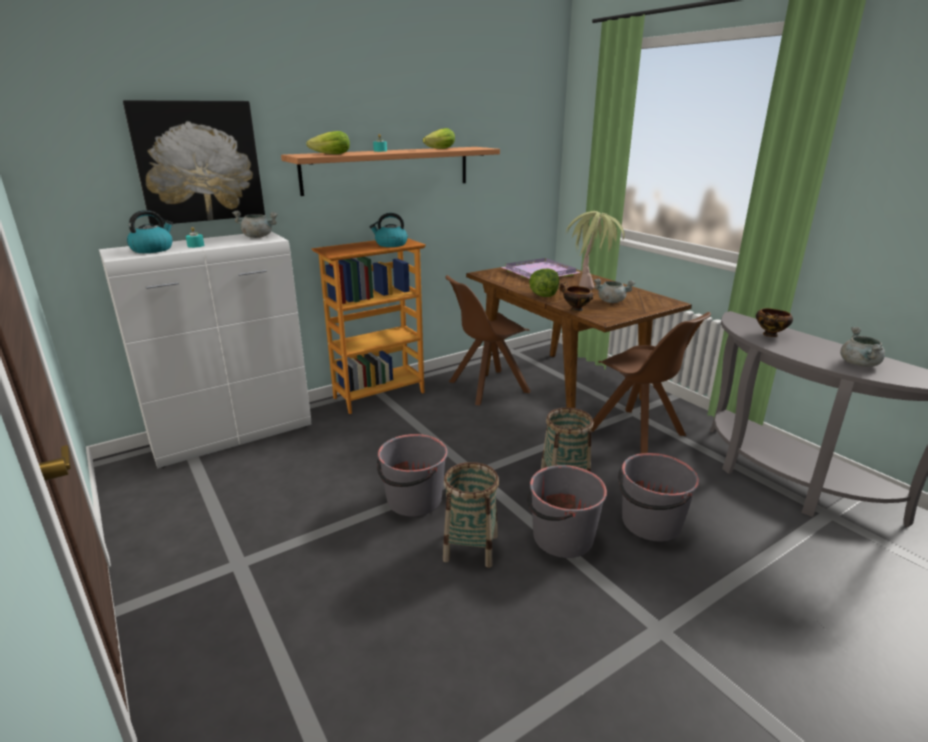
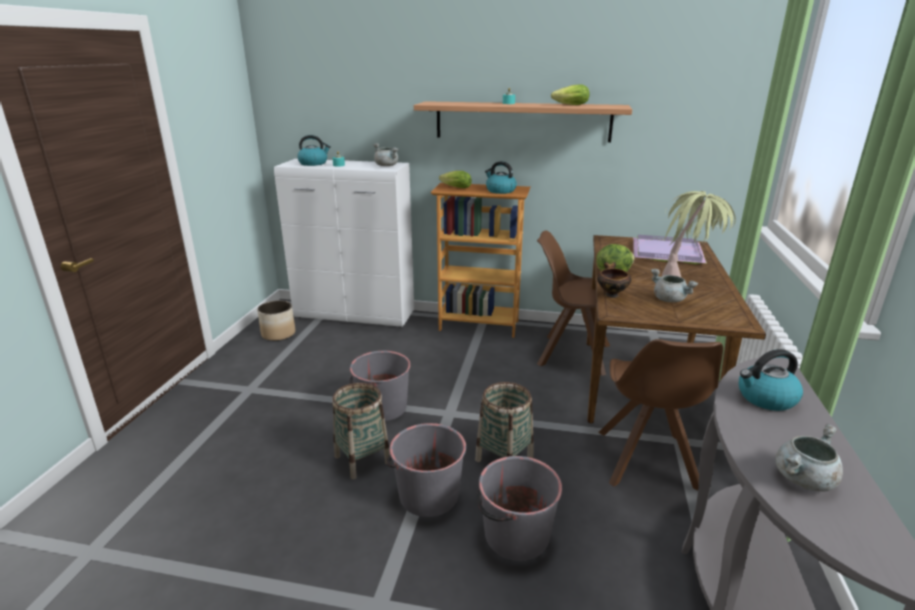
camera: 45 degrees right, 0 degrees up
(167, 495) = (278, 334): none -> planter
(198, 162) = (363, 103): picture -> none
(329, 154) = (450, 103): lettuce -> lettuce (454, 187)
(770, 335) = (765, 398): bowl -> kettle

